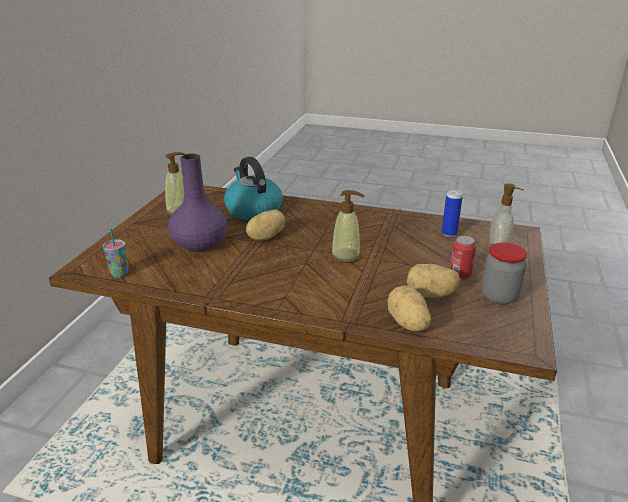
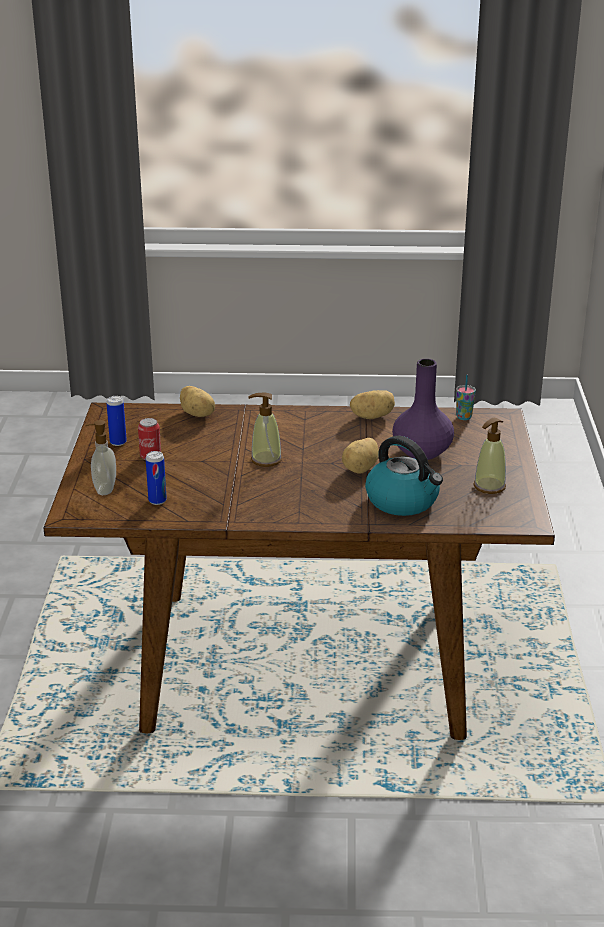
camera: 165 degrees right, 0 degrees up
(431, 295) = (179, 436): potato -> potato (372, 416)
(499, 296) = (118, 442): jar -> can

